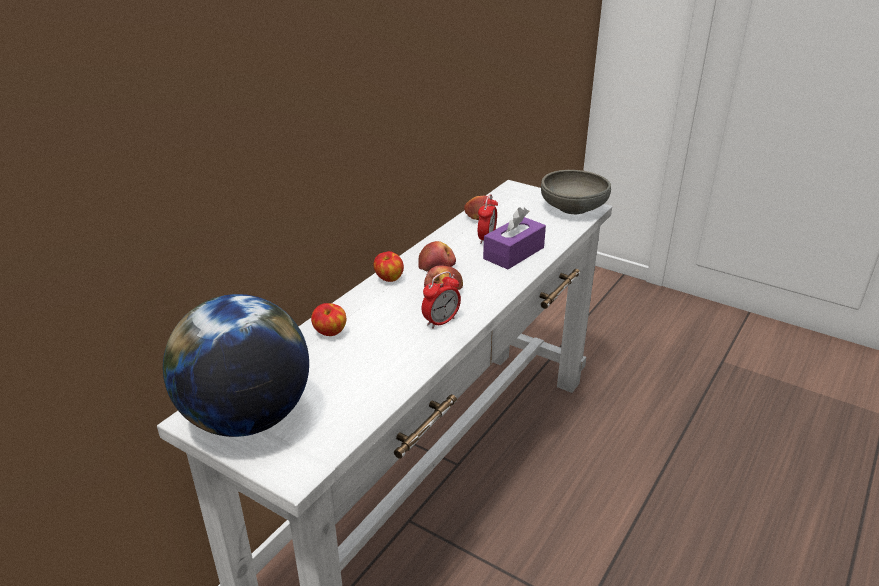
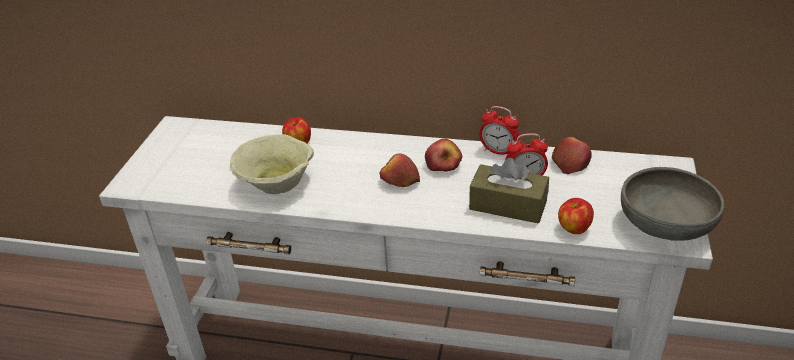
camera: 70 degrees right, 5 degrees up
(247, 418) = (180, 145): globe -> none
(389, 279) = (400, 145): apple -> apple (573, 228)
(389, 358) = (277, 182): none -> beige bowl
(441, 321) = (345, 193): alarm clock -> alarm clock (498, 151)
(513, 253) = (508, 205): purple tissue box -> brown tissue box

